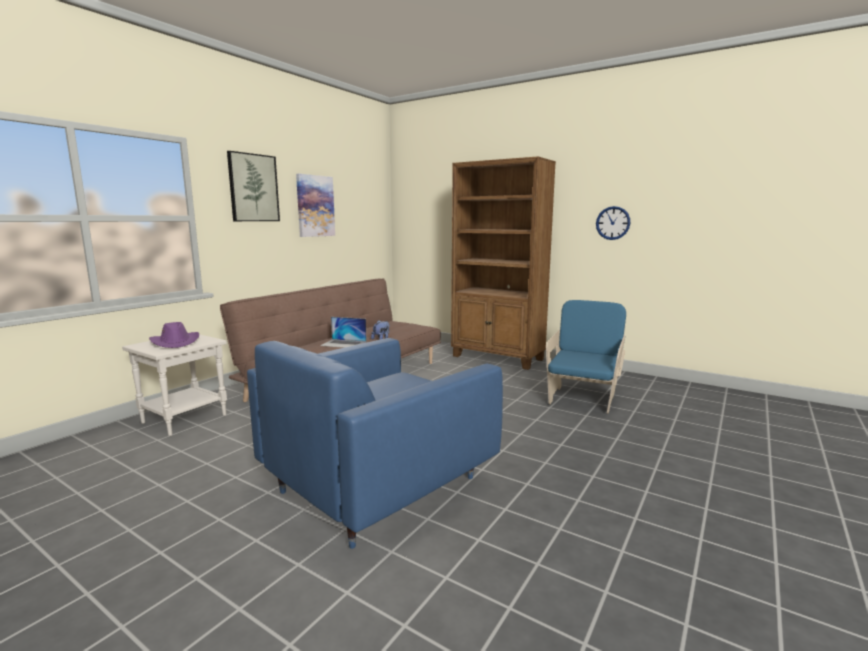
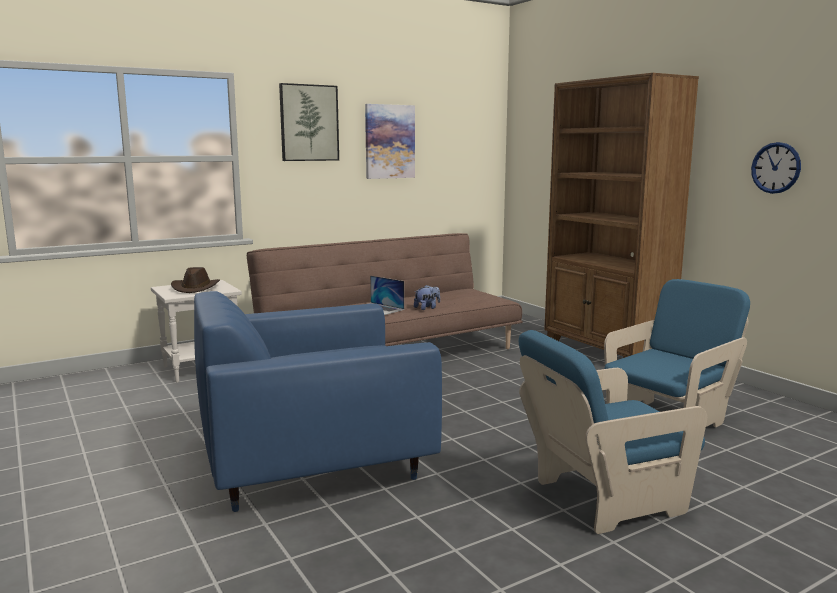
camera: 25 degrees right, 0 degrees up
(176, 342) = (196, 288): purple hat -> brown hat
(607, 462) = (603, 500): none -> blue armchair

